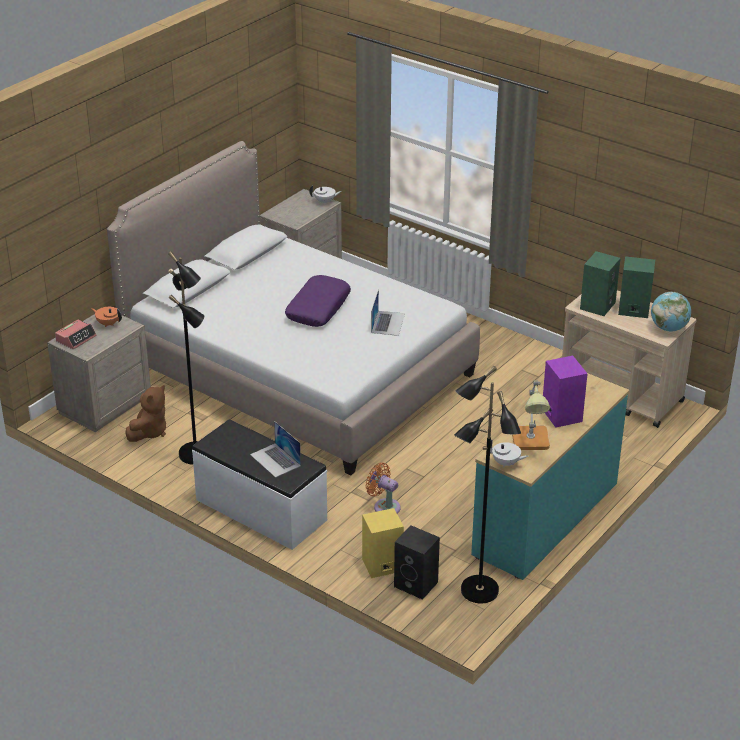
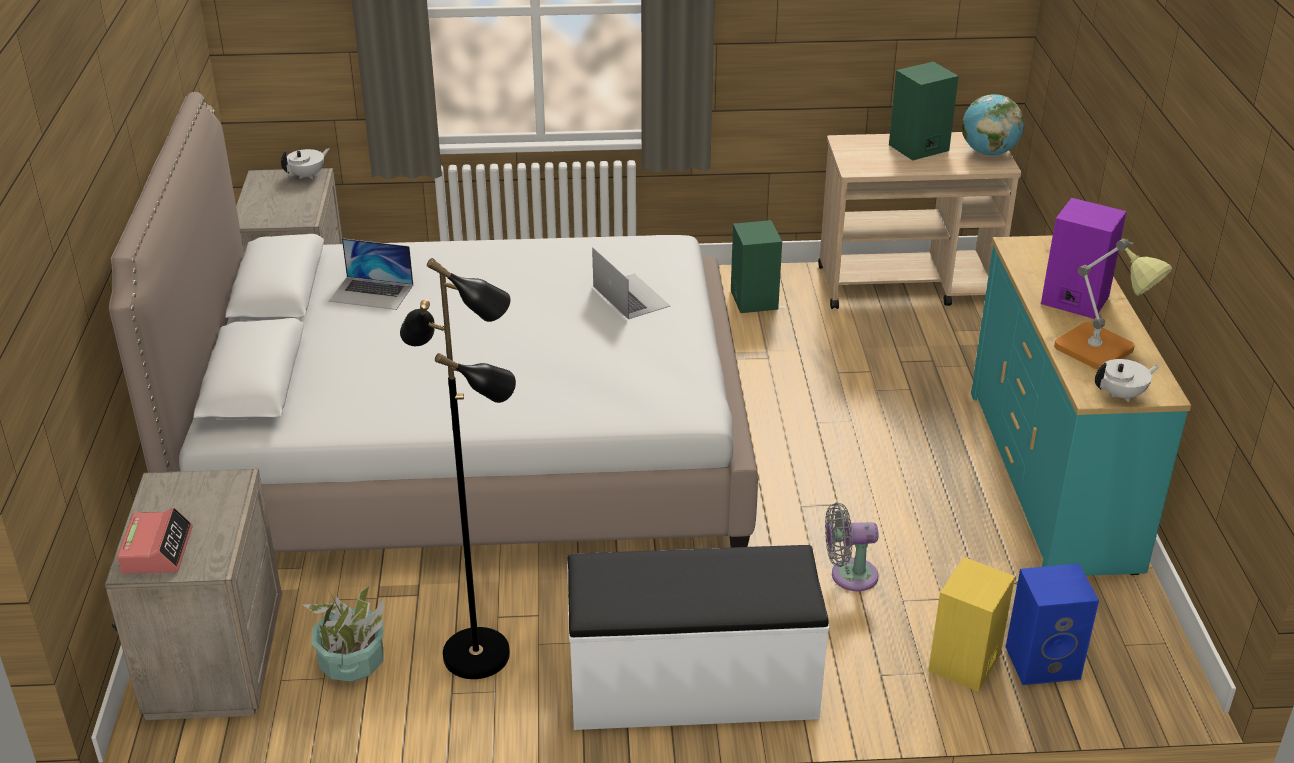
camera: 40 degrees left, 0 degrees up
(108, 323) = (187, 496): orange teapot -> none
(149, 432) = (352, 661): brown plush toy -> potted plant
(275, 460) = (733, 578): laptop -> laptop (372, 293)
(318, 308) = (502, 320): purple pillow -> none
(384, 506) = (849, 575): orange fan -> grey fan
(417, 584) = (1043, 661): black speaker -> blue speaker
(479, 591) = (1123, 622): black floor lamp -> none
(597, 305) = (872, 159): green speaker -> green speaker (752, 299)

